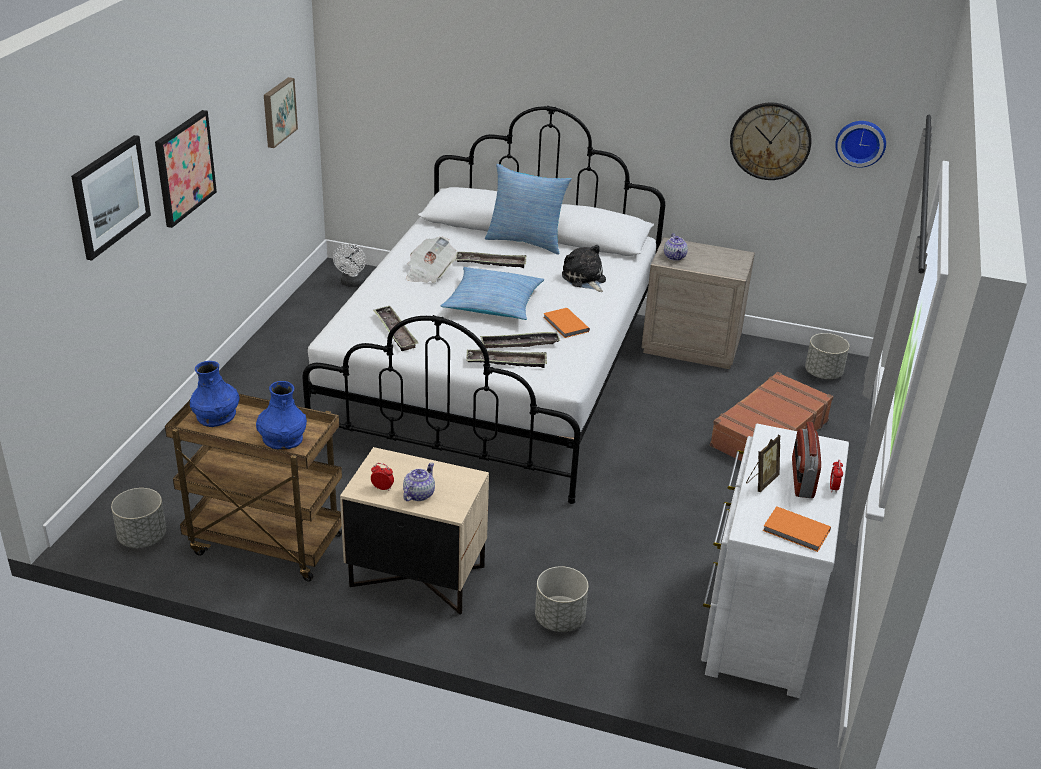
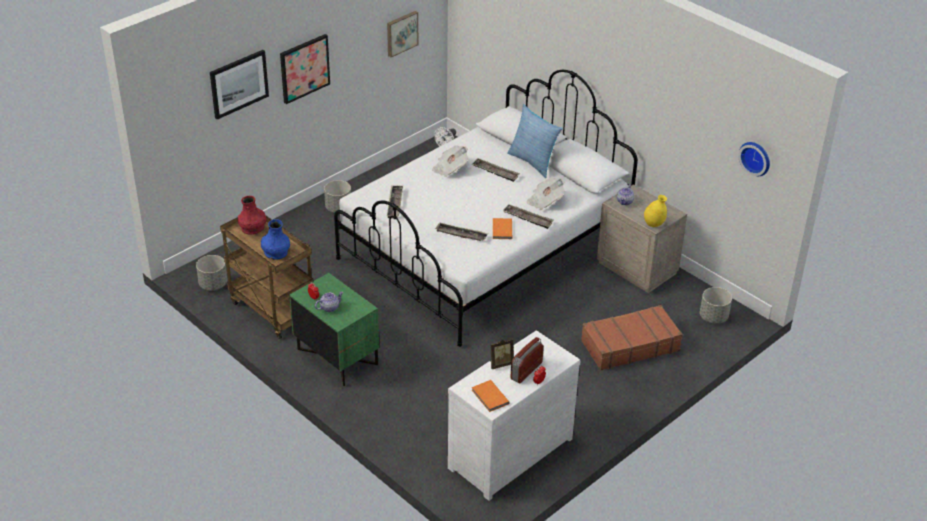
camera: 30 degrees right, 5 degrees up
(216, 416) = (253, 228): blue vase -> red vase
(416, 577) = (336, 357): beige nightstand -> green nightstand
(493, 303) = (470, 202): pillow -> none
(506, 362) = (442, 244): tray -> tray (528, 219)
(559, 619) = (394, 408): grey planter -> grey planter (338, 208)
(584, 279) = (545, 201): plush toy -> newspaper
(732, 271) = (654, 224): none -> yellow vase
(770, 141) = (702, 138): wall clock -> none

